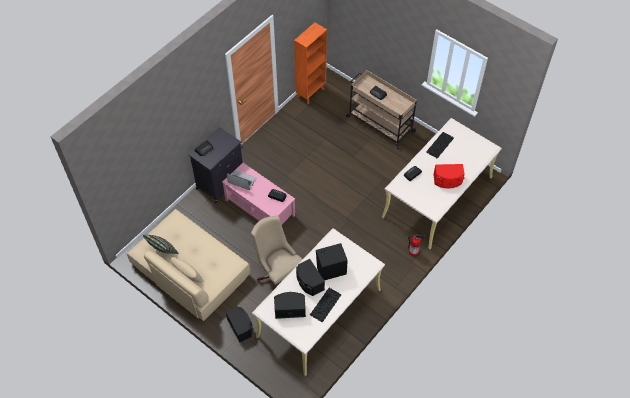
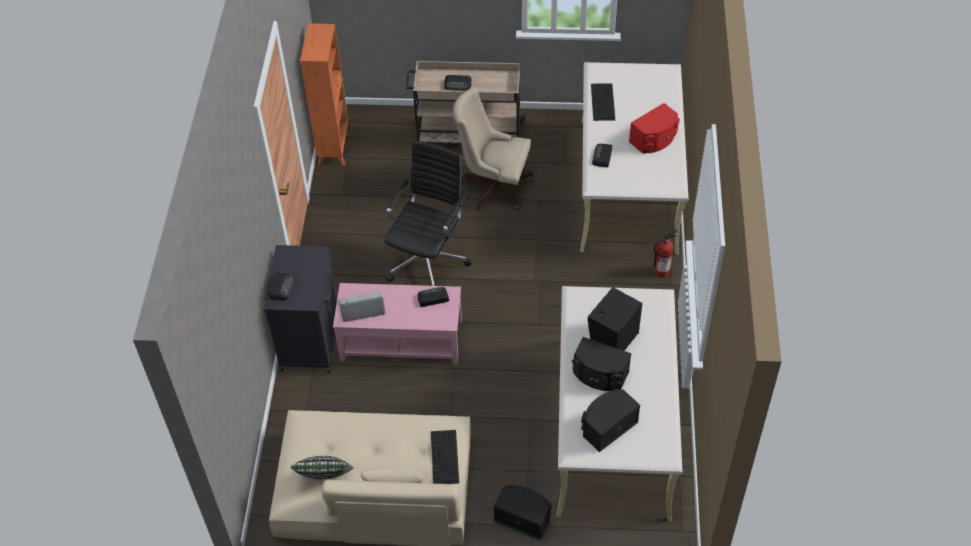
camera: 35 degrees left, 5 degrees down
(278, 273) = (508, 410): beige office chair -> beige office chair (493, 186)
(306, 176) = (428, 260): none -> black office chair
(325, 305) = (649, 389): keyboard -> keyboard (445, 457)

